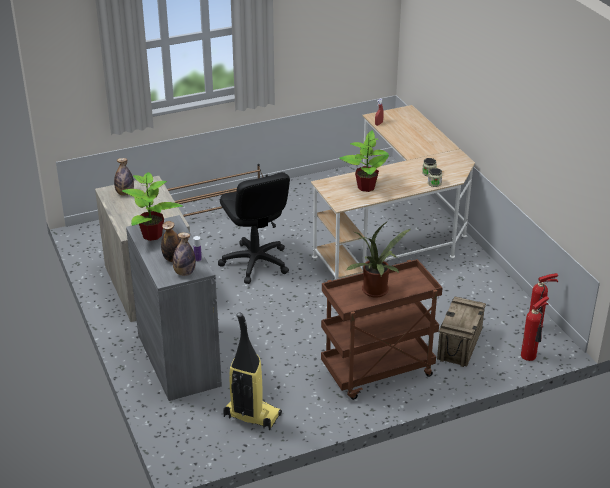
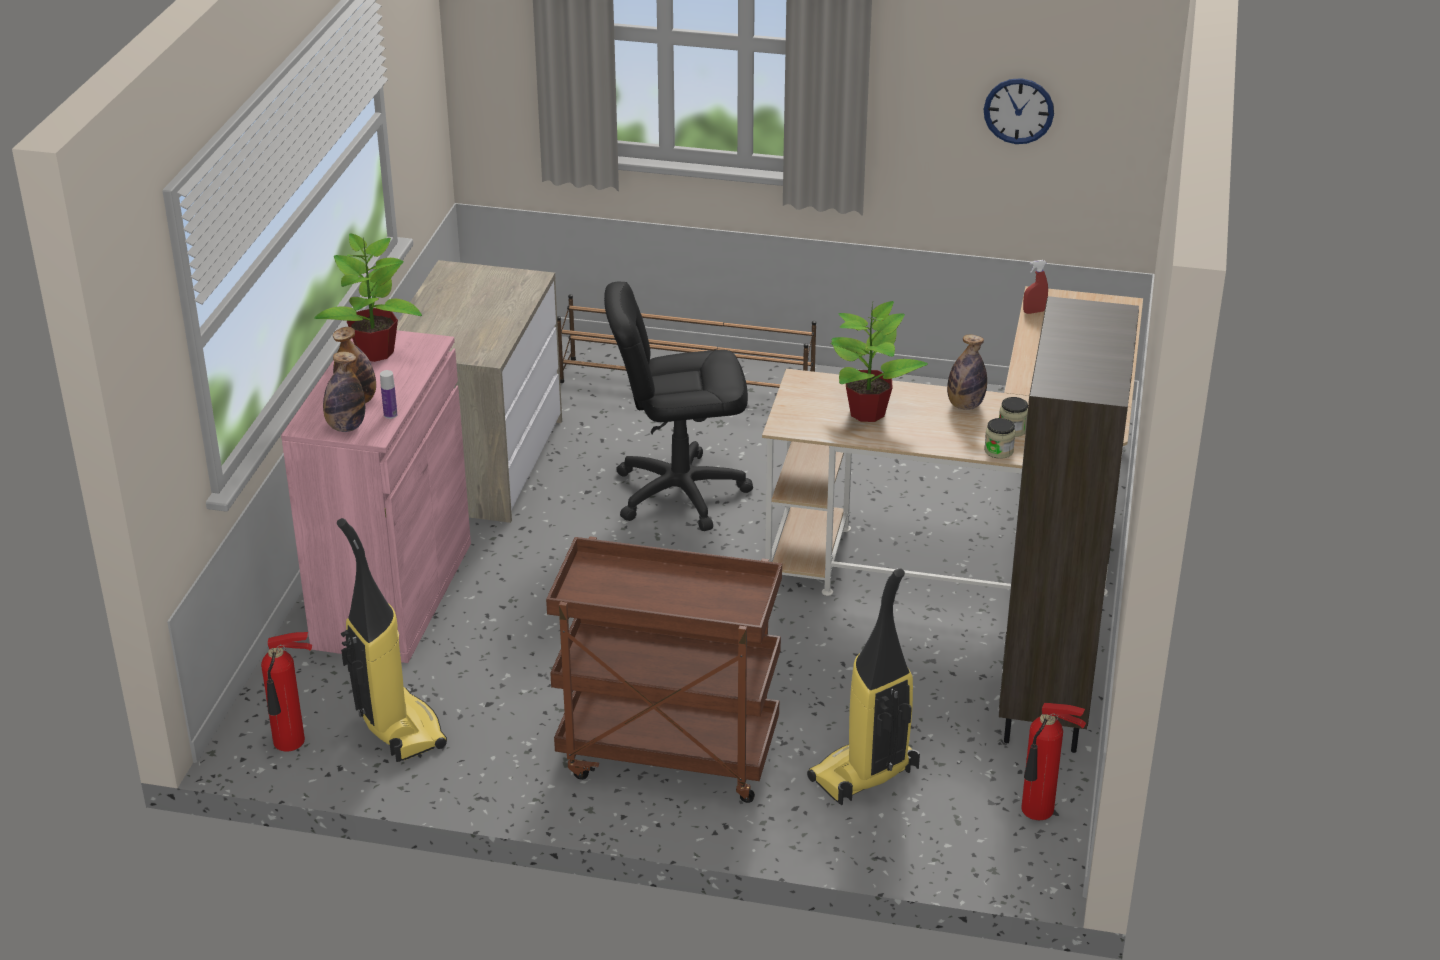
camera: 35 degrees right, 0 degrees up
(125, 193) = (470, 283): bottle -> bottle (965, 405)
(178, 360) = (393, 595): grey cabinet -> pink cabinet
(255, 263) = (679, 492): black office chair -> black office chair turned 75 degrees clockwise
(335, 35) = (1018, 111): none -> wall clock
(376, 292) = (655, 591): potted plant -> none
(460, 345) = (864, 775): crate -> vacuum cleaner
(492, 285) = (1048, 701): none -> brown bookcase
(530, 356) = (969, 854): fire extinguisher -> fire extinguisher (291, 743)

